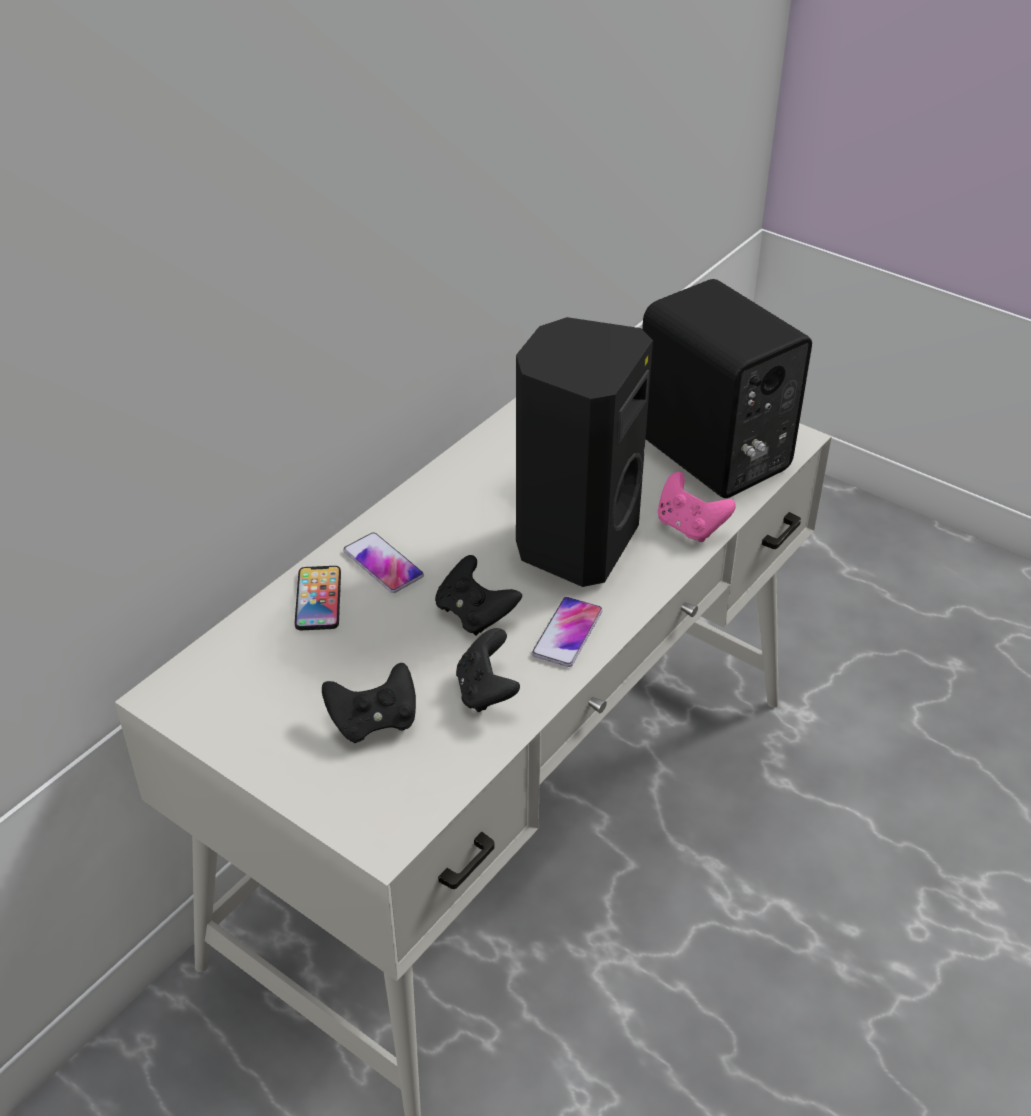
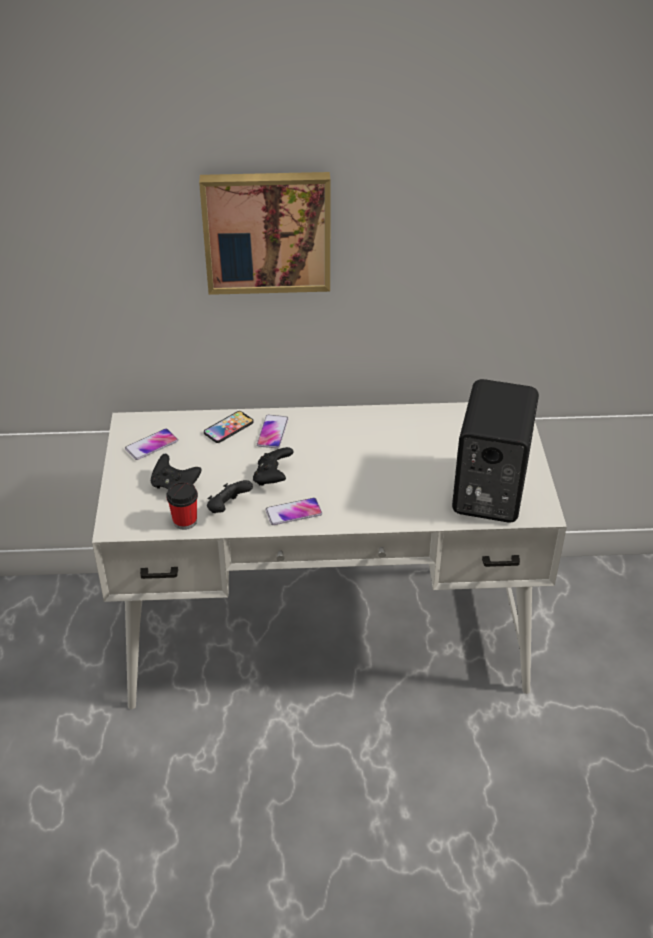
camera: 50 degrees right, 0 degrees up
(251, 698) = (151, 445): none -> phone
(283, 223) = (267, 231): none -> picture
(462, 751) = (185, 521): none -> cup
(573, 543) = (358, 481): black speaker -> none
(689, 527) = (419, 512): pink game controller -> none

